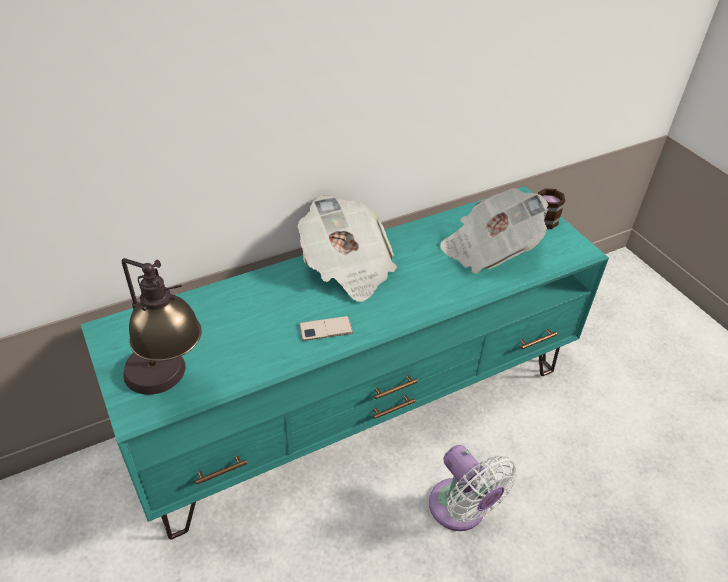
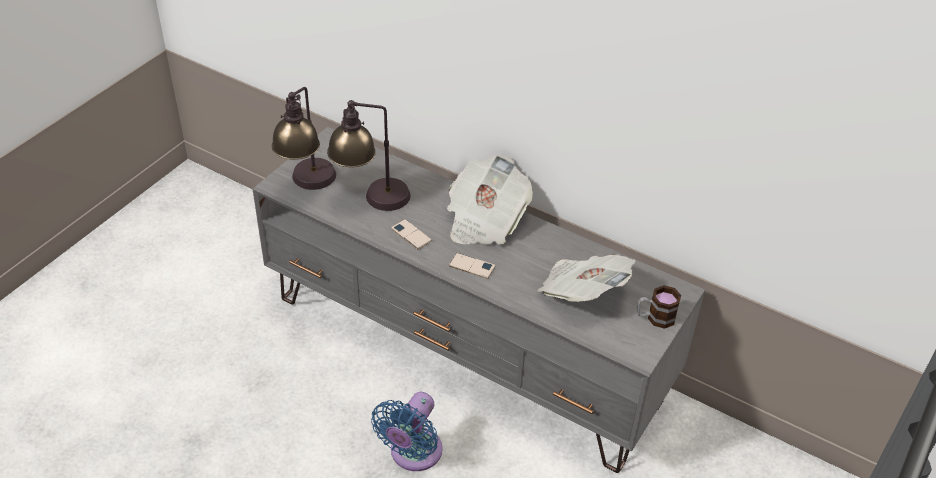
camera: 60 degrees right, 0 degrees up
(244, 338) = (371, 200): none -> table lamp
(359, 405) = (466, 348): turquoise tv stand -> grey tv stand
(406, 304) = (472, 266): none -> phone
(461, 510) = (413, 454): white fan -> blue fan

